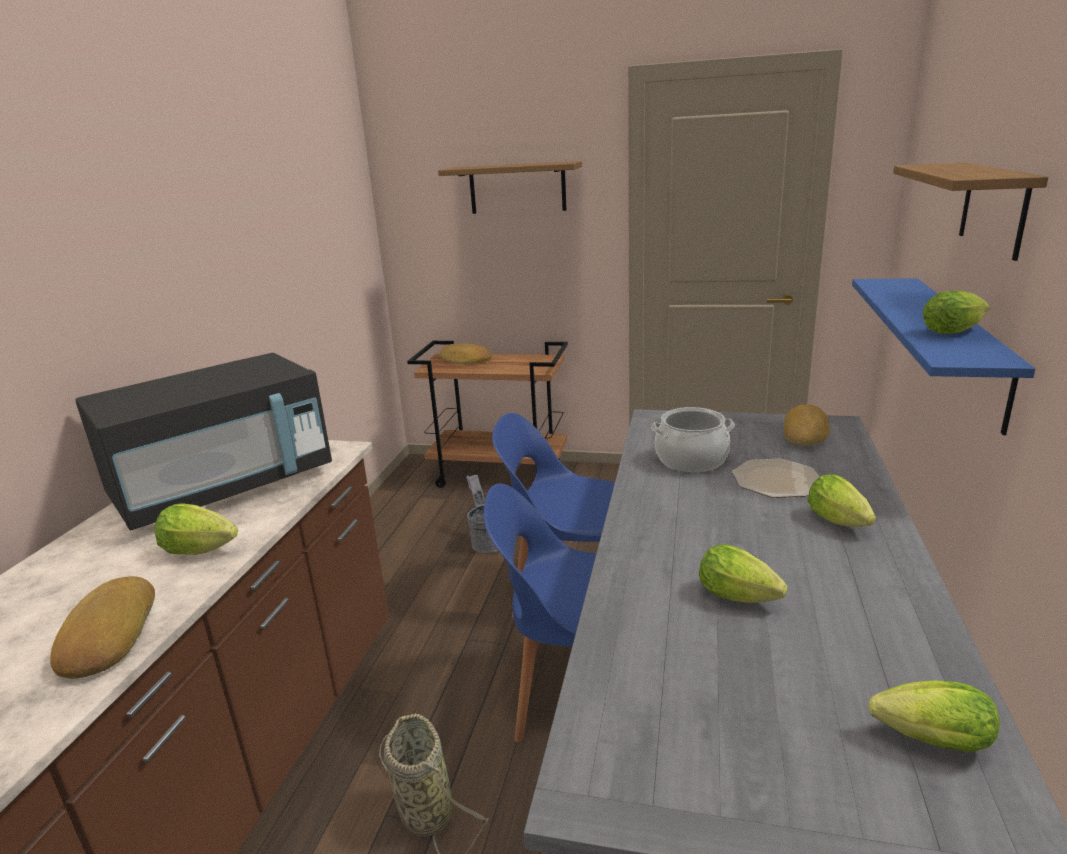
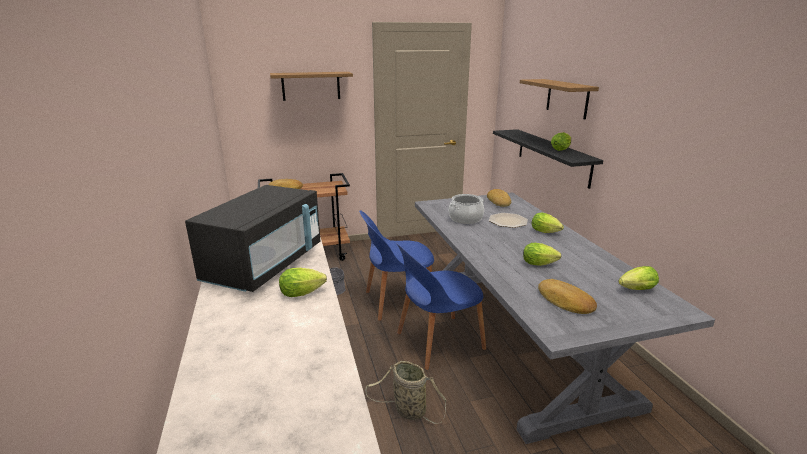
camera: 30 degrees left, 0 degrees up
(106, 636) = (312, 336): bread -> bread (565, 301)
(957, 346) = (552, 156): blue shelf -> black shelf

